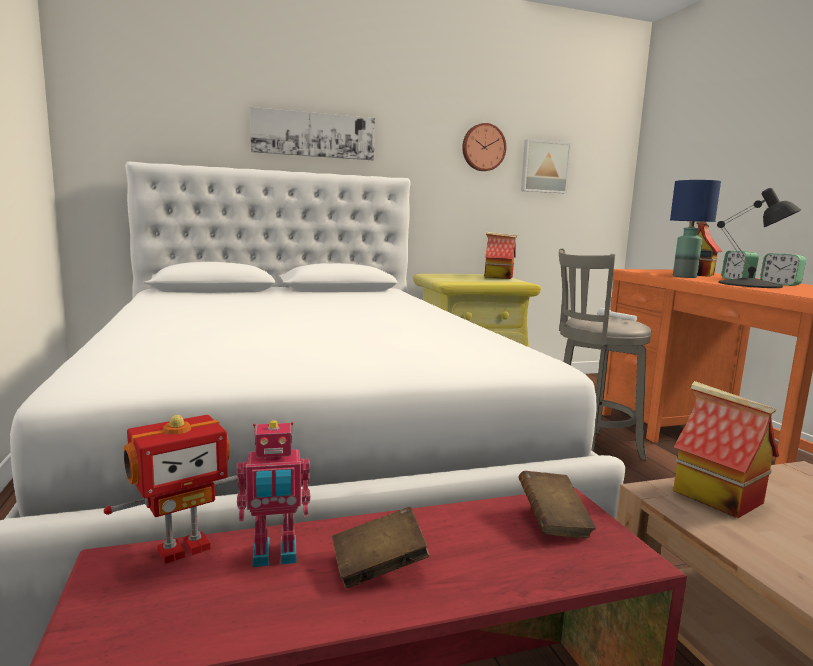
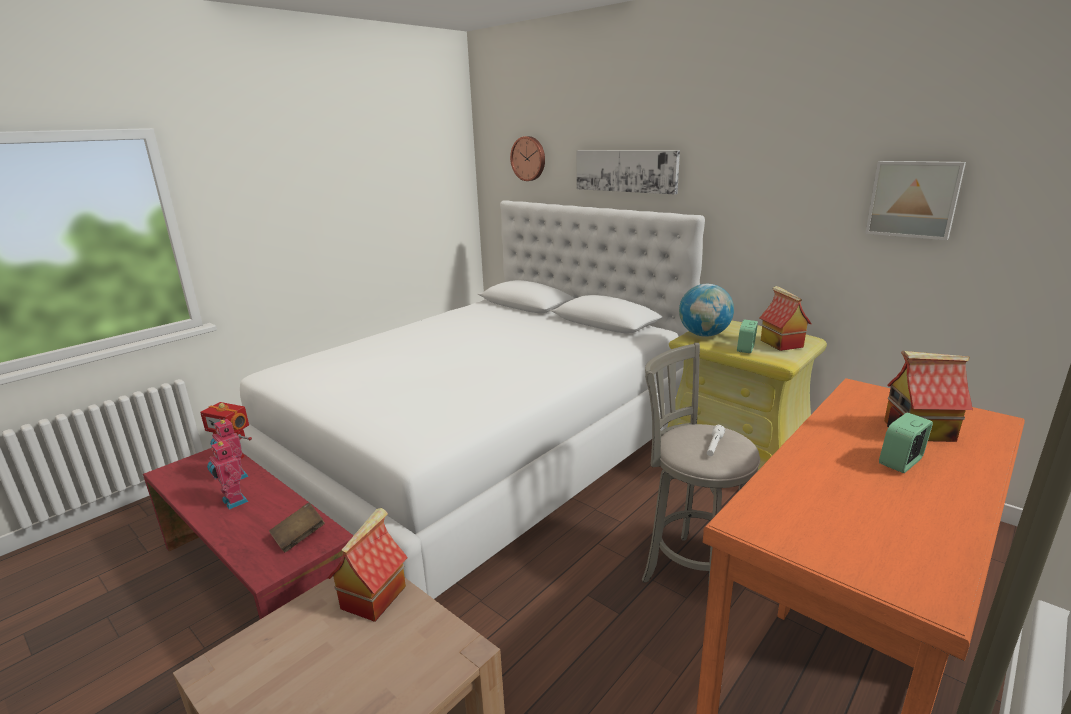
camera: 60 degrees right, 10 degrees up
(378, 567) = (233, 502): brown book -> toy robot
(449, 279) = (704, 335): none -> globe
(483, 147) = (811, 174): wall clock -> wall clock (529, 158)
(684, 277) = (838, 426): blue table lamp -> none
(750, 284) = (826, 475): black table lamp -> none
(780, 284) = (907, 497): alarm clock -> alarm clock (746, 349)

